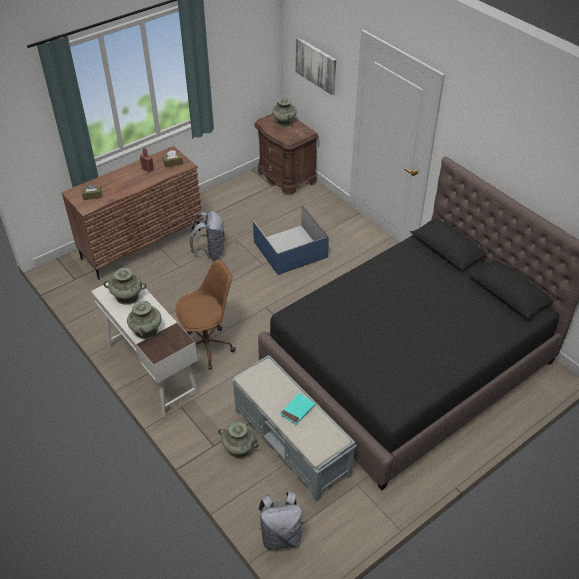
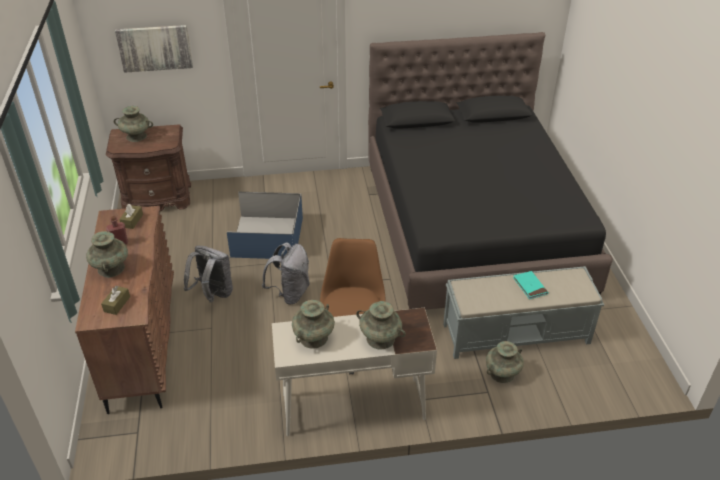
camera: 60 degrees left, 5 degrees down
(122, 178) = (111, 268): none -> turquoise vase
(281, 535) = (617, 382): grey backpack -> grey backpack (290, 293)

